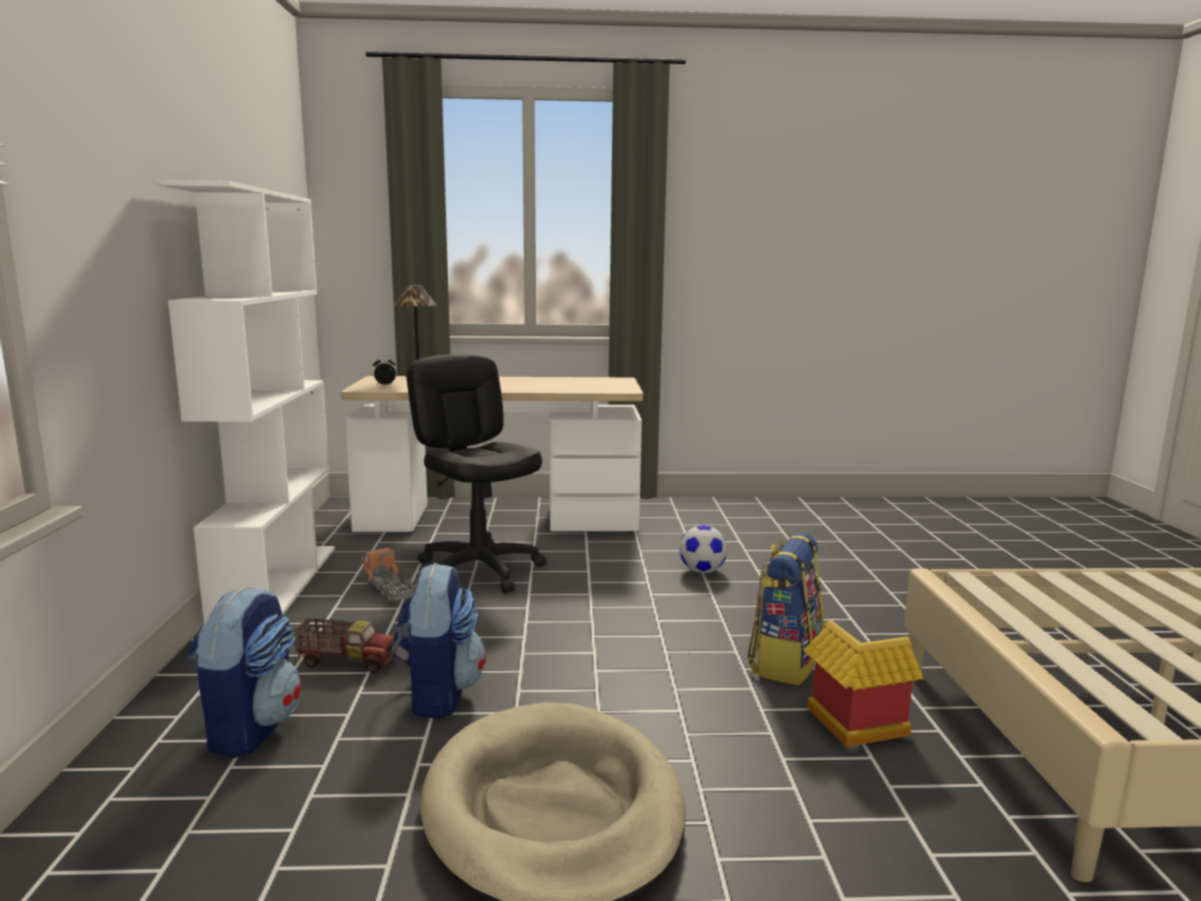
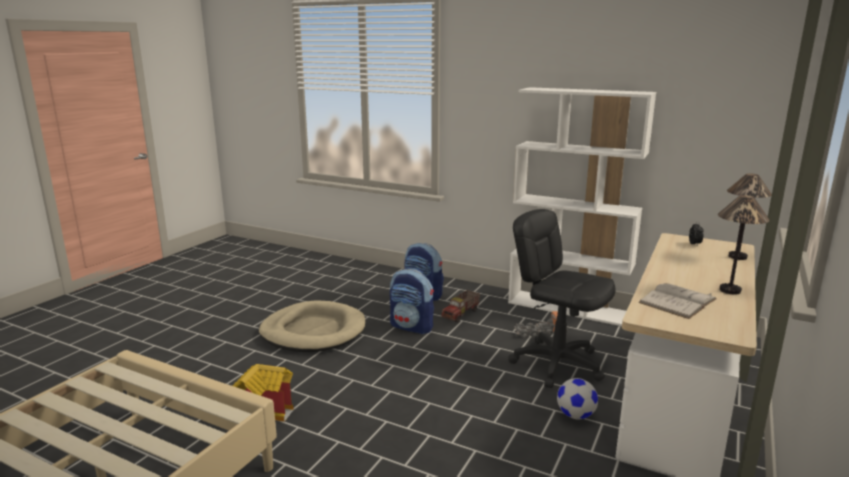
camera: 120 degrees right, 5 degrees up
(479, 570) = (557, 363): black office chair -> black office chair turned 135 degrees counterclockwise
(523, 379) = (730, 290): none -> table lamp
(571, 386) = (677, 301): none -> white book
(702, 571) = (497, 457): football -> football (576, 415)
(783, 661) = (337, 425): backpack -> none

